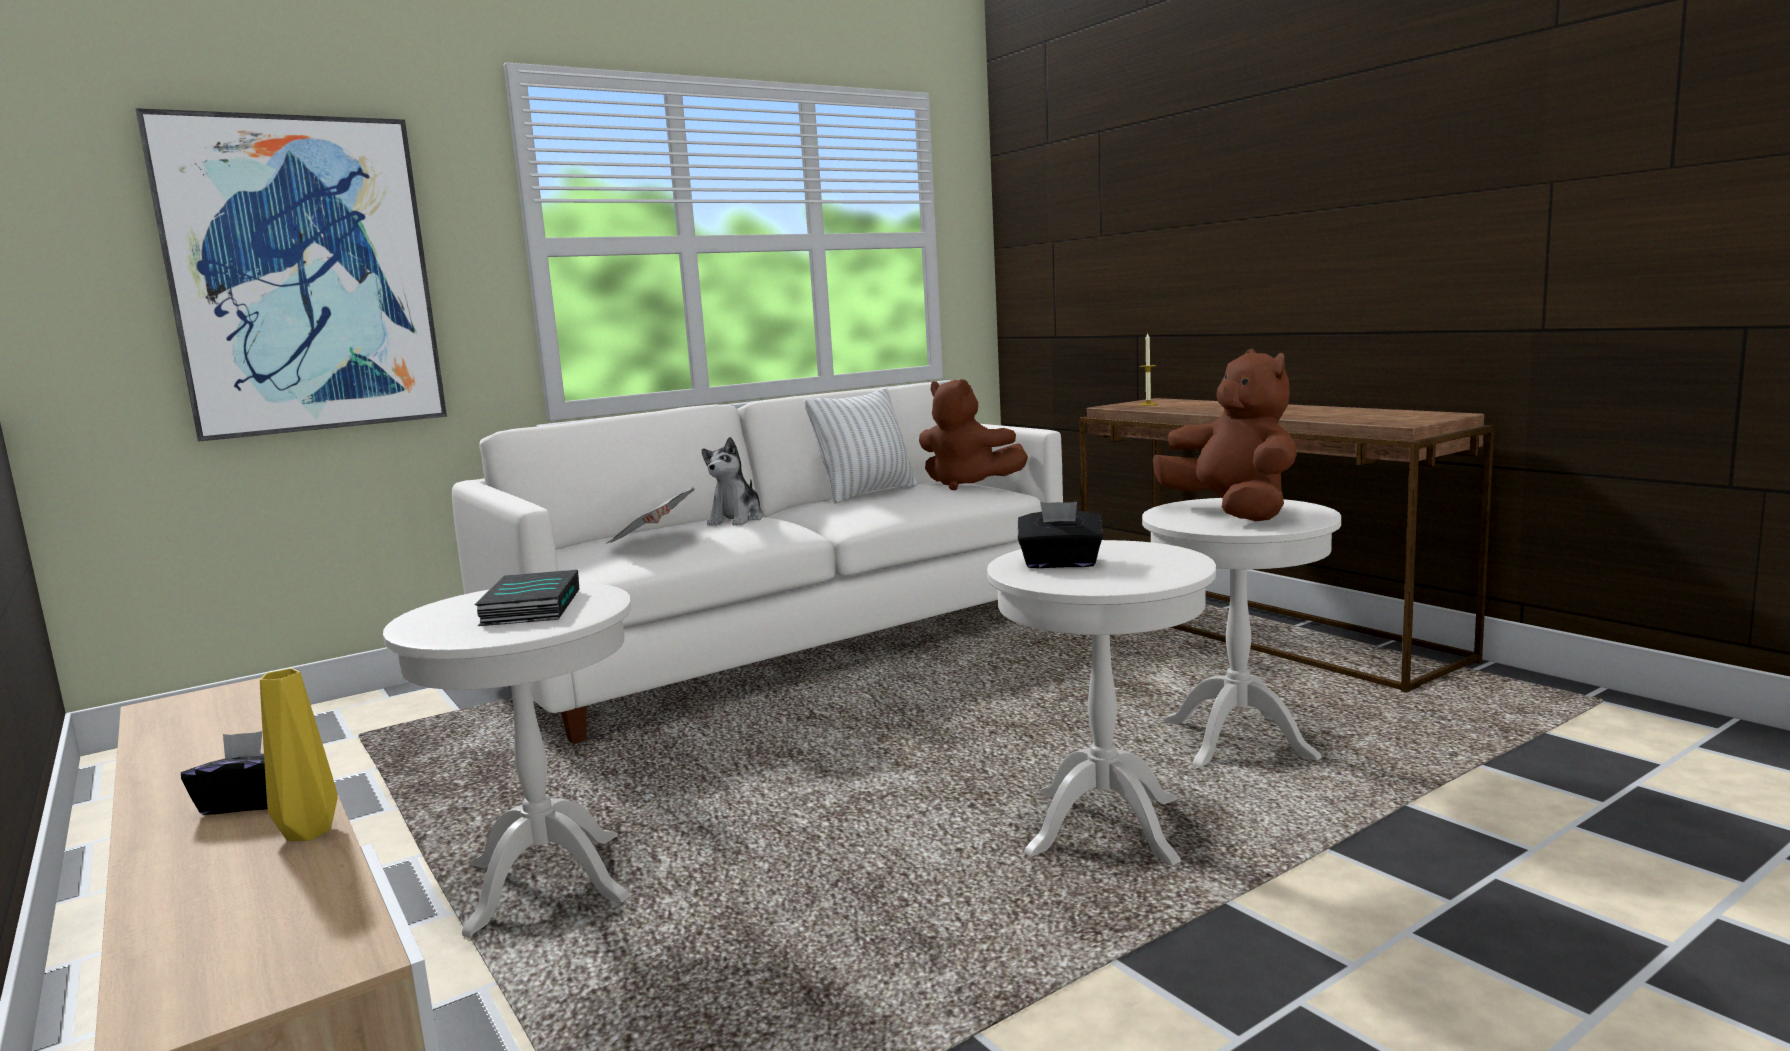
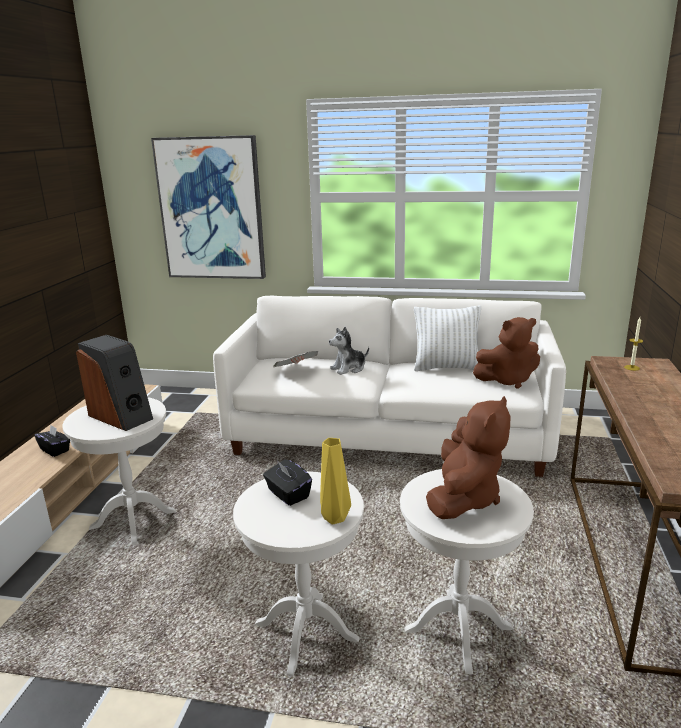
camera: 45 degrees right, 10 degrees up
(311, 832) = (42, 473): yellow vase -> yellow vase (336, 518)
(529, 607) = (121, 416): book -> speaker
(967, 485) = (507, 380): brown plush toy -> brown plush toy turned 90 degrees counterclockwise

